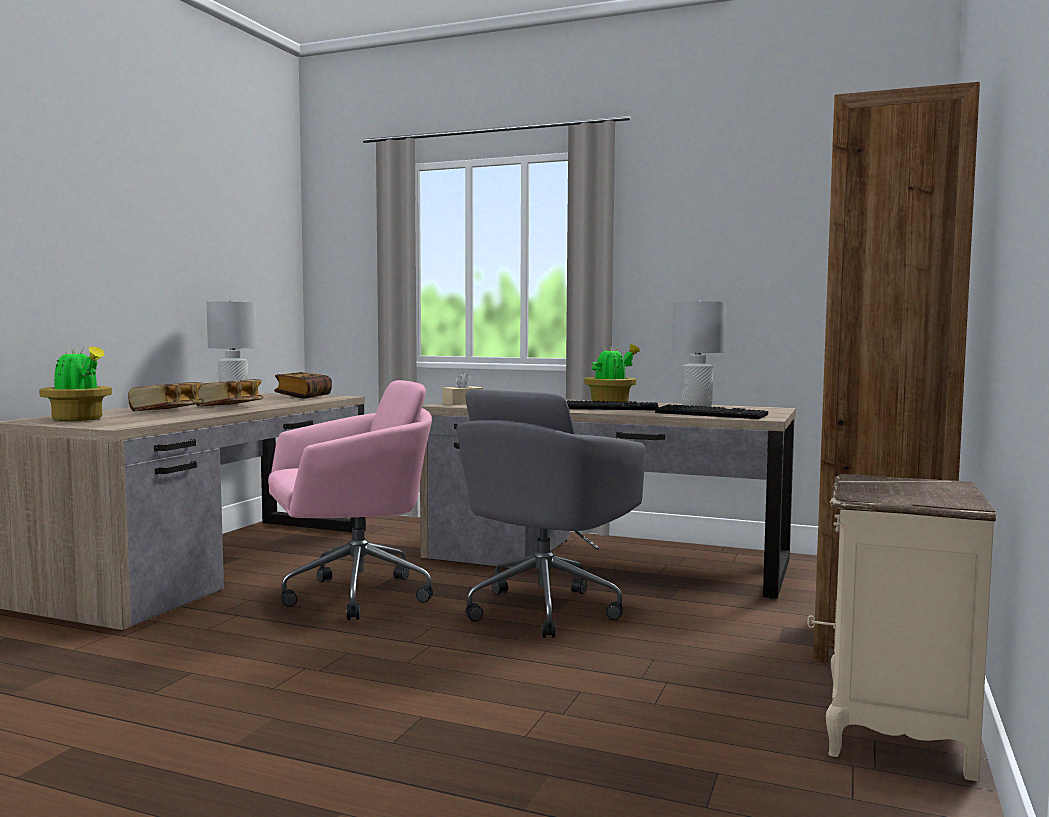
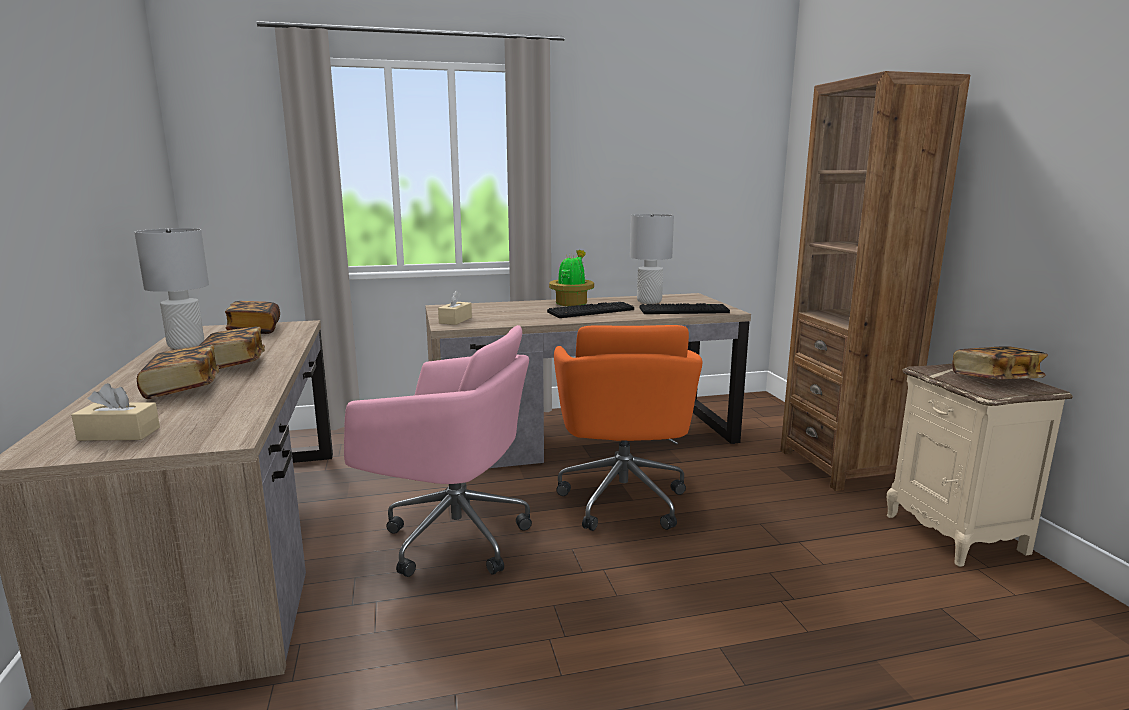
camera: 35 degrees left, 10 degrees up
(79, 420) = (119, 434): potted plant -> beige tissue box
(351, 597) = (449, 539): pink office chair -> pink office chair turned 75 degrees clockwise
(547, 608) = (621, 498): grey office chair -> orange office chair
(924, 492) = (995, 379): none -> book

